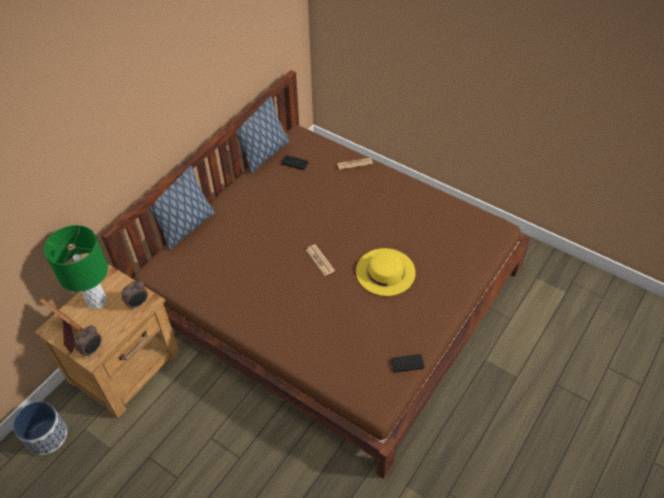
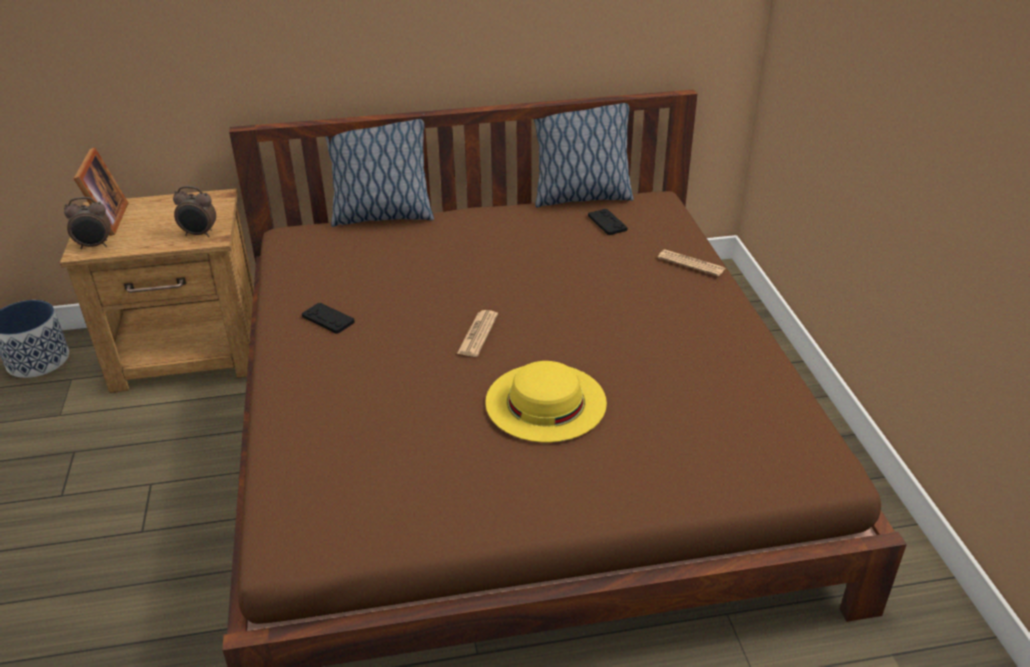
camera: 45 degrees right, 15 degrees down
(97, 301) = (172, 210): green table lamp -> none
(407, 363) = (400, 533): black game controller -> black game controller (328, 319)

